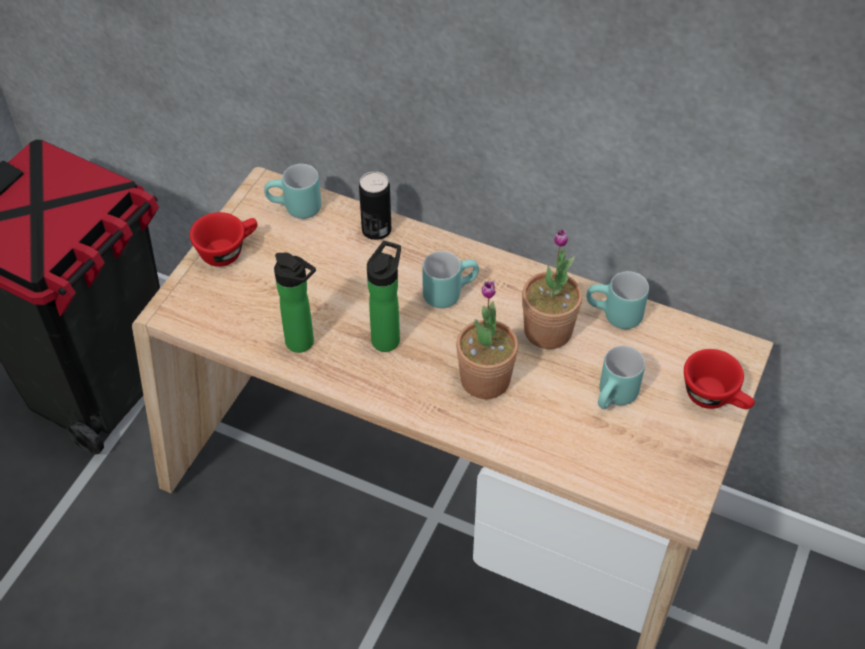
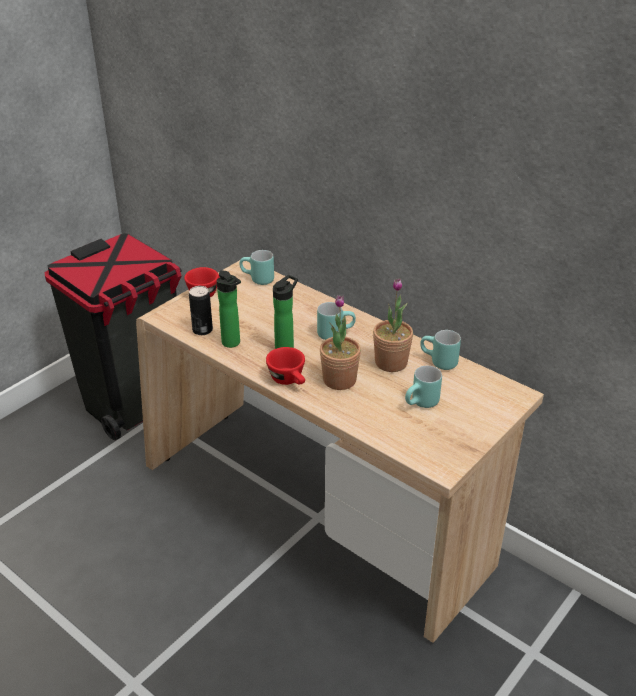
camera: 15 degrees right, 15 degrees down
(376, 230) = (303, 297): can -> can (202, 330)
(715, 398) = (491, 415): red cup -> red cup (289, 380)

